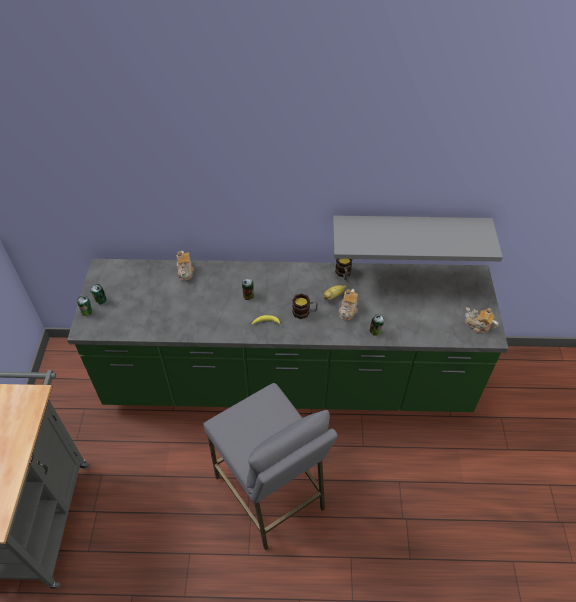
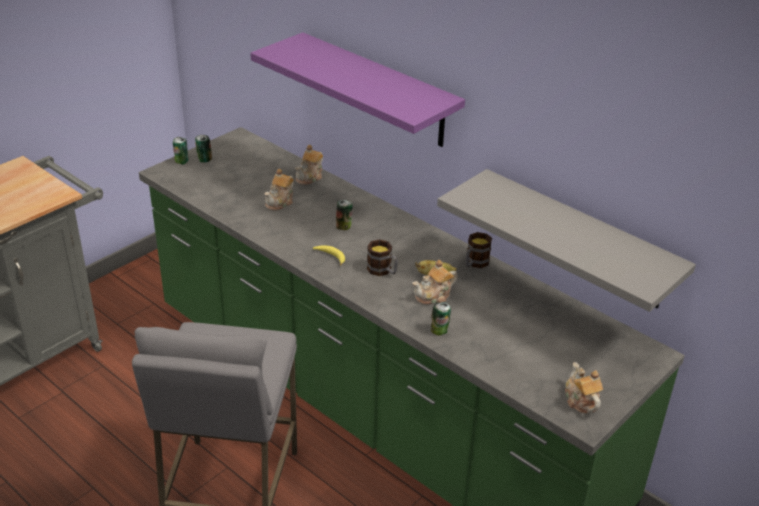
camera: 40 degrees right, 15 degrees down
(190, 302) = (280, 202): none -> teapot
(229, 195) = (378, 90): none -> purple shelf

